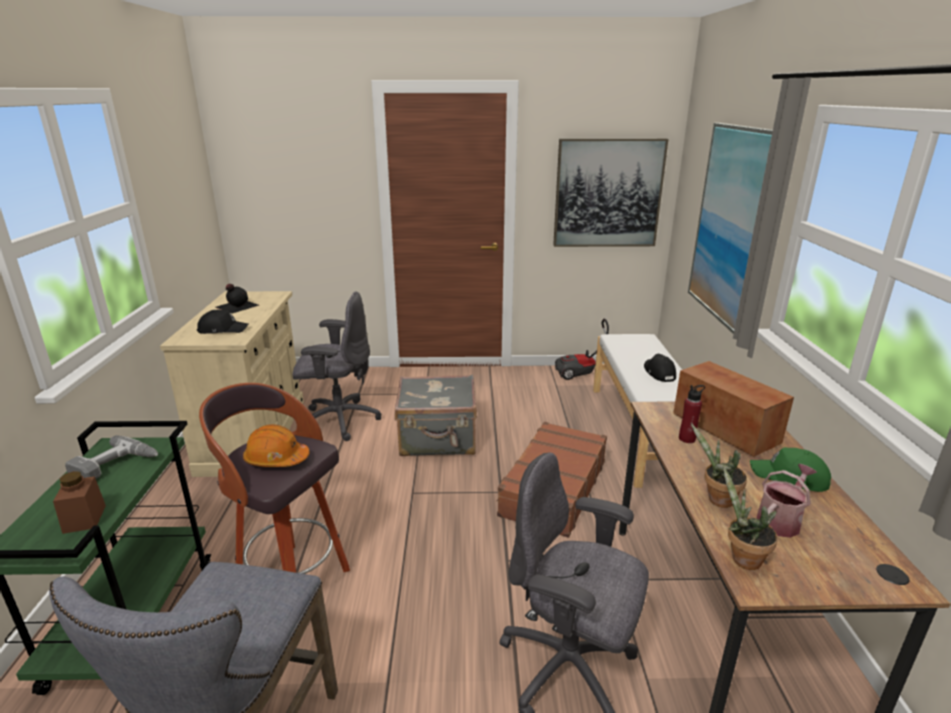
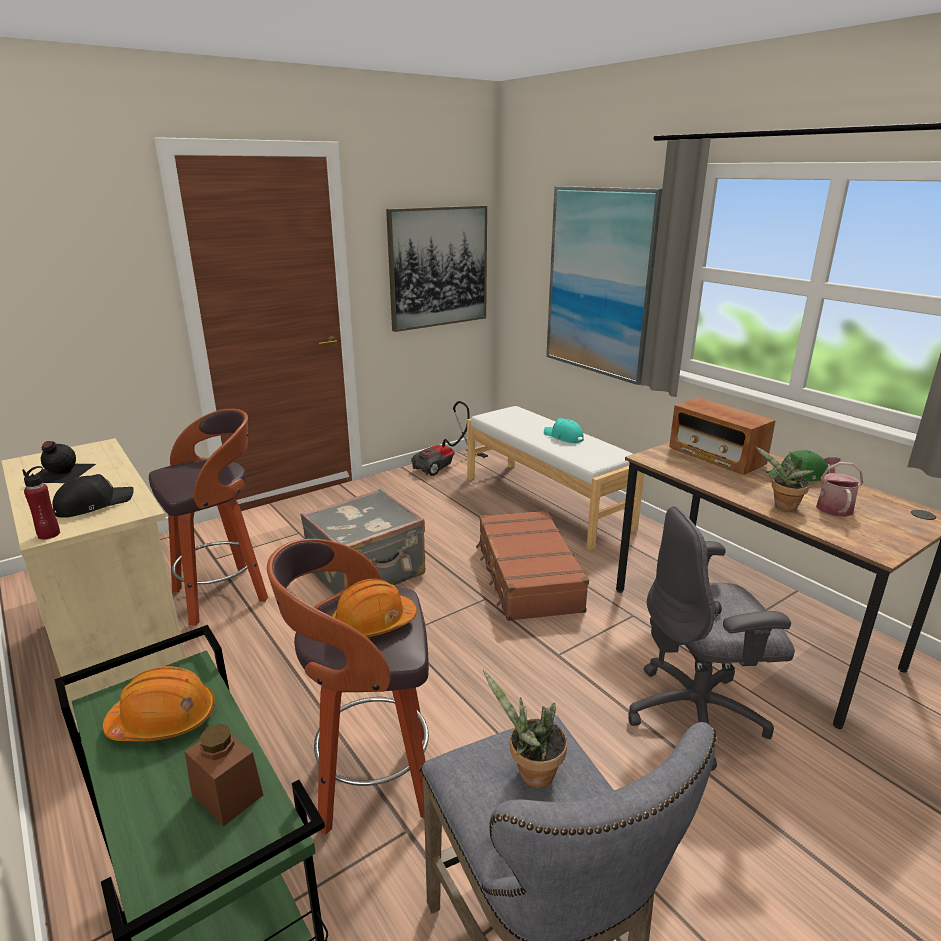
camera: 35 degrees left, 0 degrees up
(116, 466) = (164, 720): power drill -> orange hard hat
(339, 420) = (223, 595): grey office chair -> stool
(658, 373) = (563, 437): black cap -> turquoise cap
(687, 438) = (703, 471): red bottle -> red bottle (49, 534)
(725, 429) = (716, 457): radio -> radio turned 150 degrees counterclockwise
(741, 558) = (850, 538): potted plant -> potted plant (530, 773)

